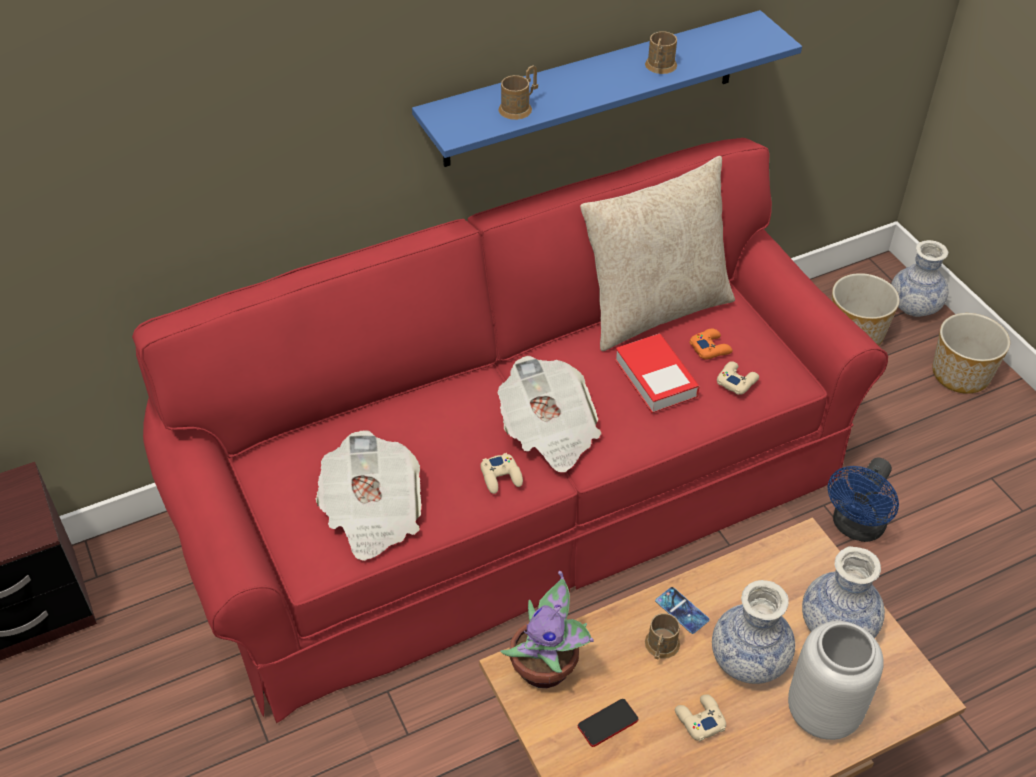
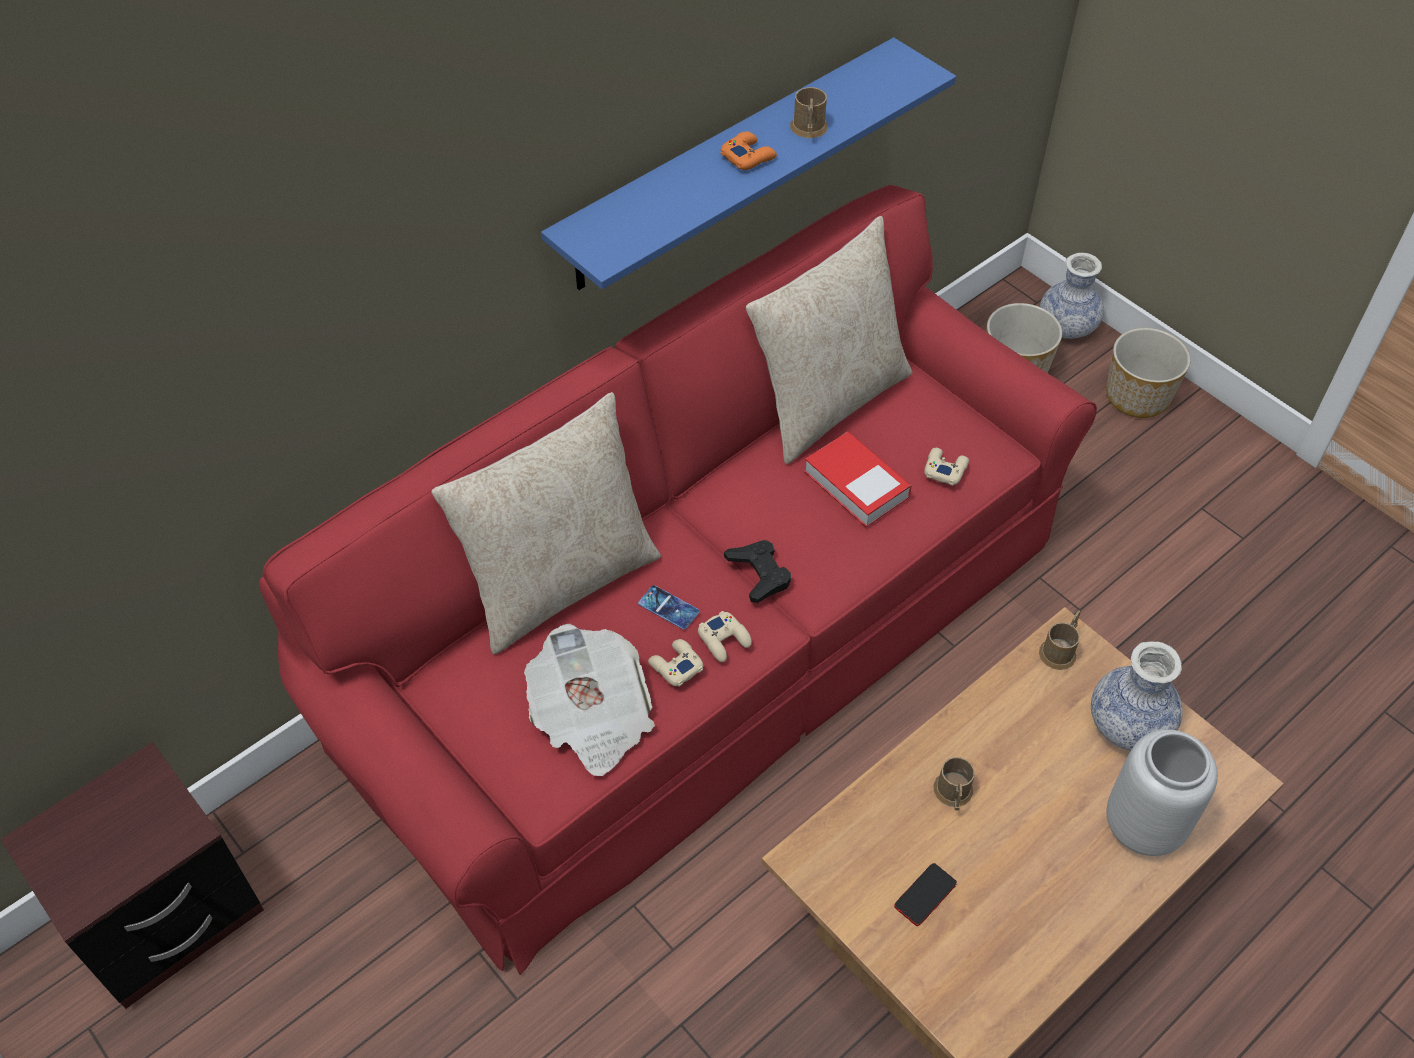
camera: 15 degrees left, 5 degrees up
(384, 405) = (560, 582): none -> beige pillow
(519, 107) = (668, 209): brown mug -> brown mug (1060, 650)
(547, 668) = (839, 849): potted plant -> none
(549, 432) = (759, 574): newspaper -> black game controller
(682, 610) = (962, 746): phone -> phone (668, 607)
(699, 720) = (1020, 866): beige game controller -> beige game controller (675, 666)
(710, 348) = (904, 435): orange game controller -> orange game controller (748, 156)
(749, 659) = (1049, 785): vase -> none
(855, 528) = (1080, 596): blue fan -> none

